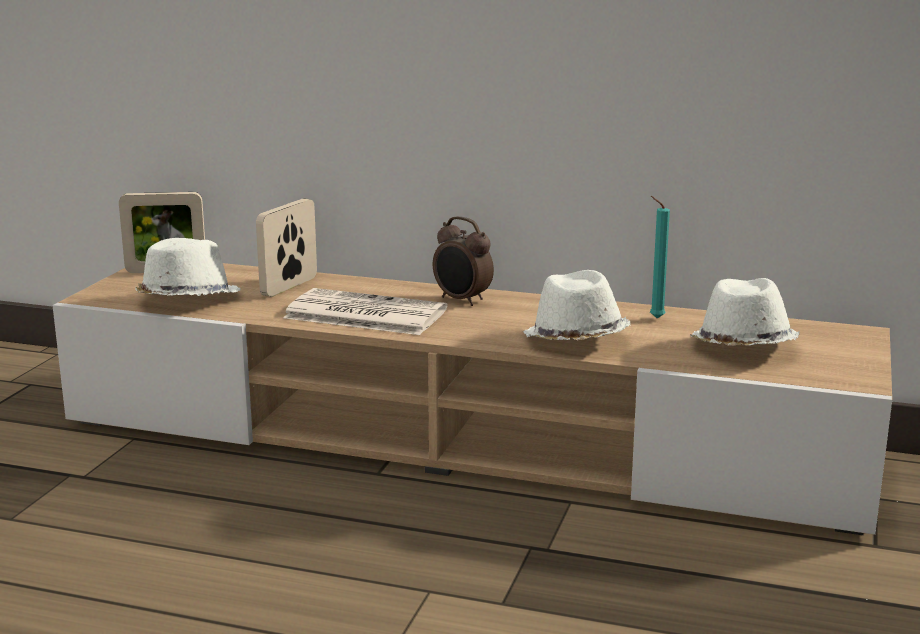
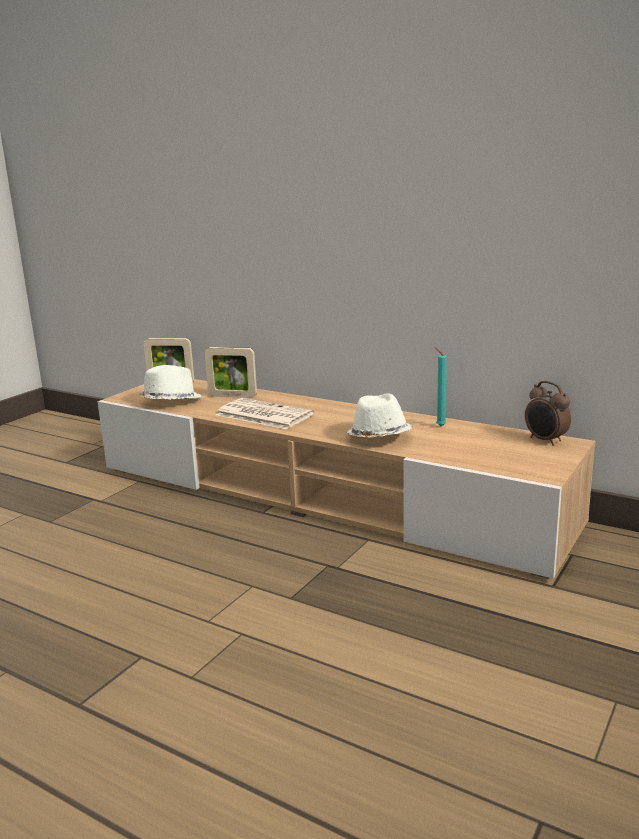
camera: 15 degrees right, 0 degrees up
(289, 286) = (232, 396): picture frame -> picture frame turned 120 degrees counterclockwise
(462, 300) = (327, 409): alarm clock -> alarm clock (545, 441)
(743, 347) = (483, 448): white hat -> none

